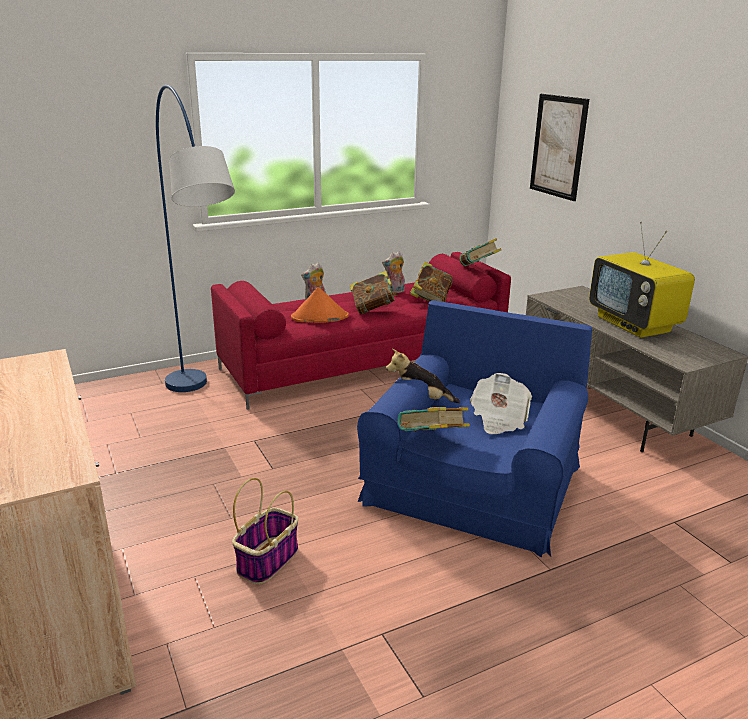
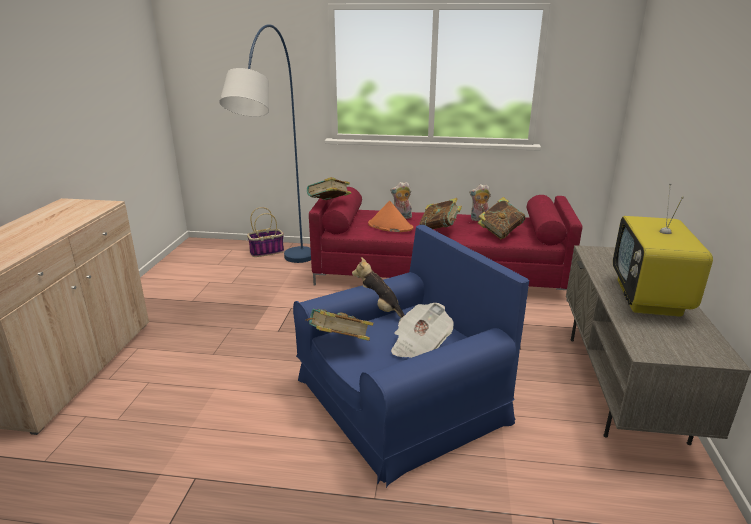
camera: 35 degrees right, 0 degrees up
(268, 560) = (197, 391): basket -> basket (267, 251)
(478, 269) = (555, 213): book -> book (329, 204)
(558, 146) = (662, 98): picture -> none

